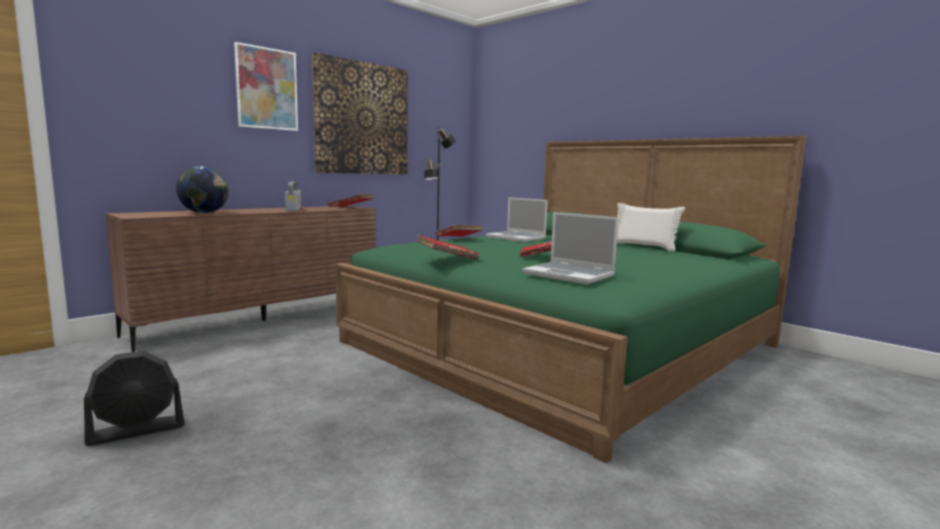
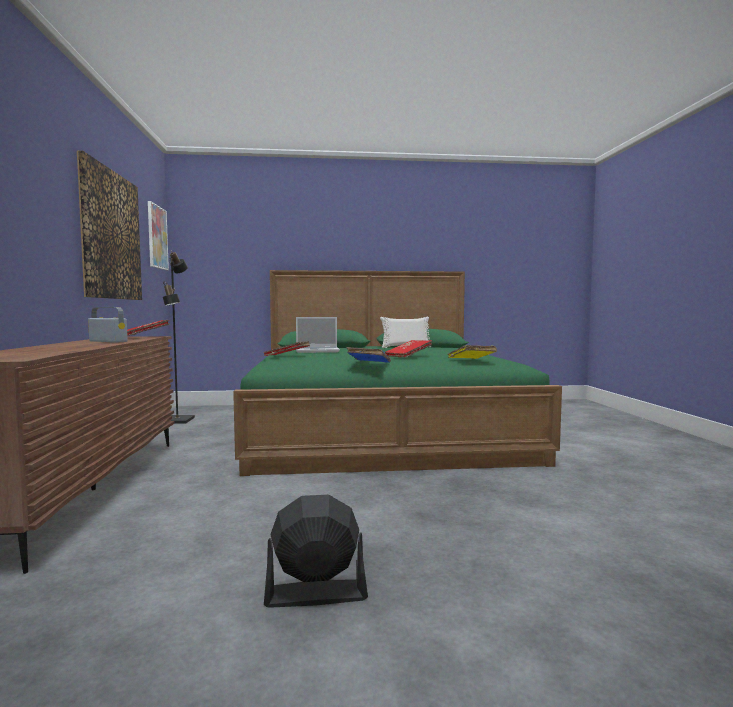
camera: 50 degrees left, 5 degrees down
(137, 430) = (315, 594): black fan -> black fan turned 105 degrees counterclockwise
(204, 213) = (54, 350): globe -> none
(266, 89) = (46, 186): picture -> picture (157, 237)
(447, 258) = (368, 364): red book -> blue book
(570, 275) = (471, 361): laptop -> yellow book

